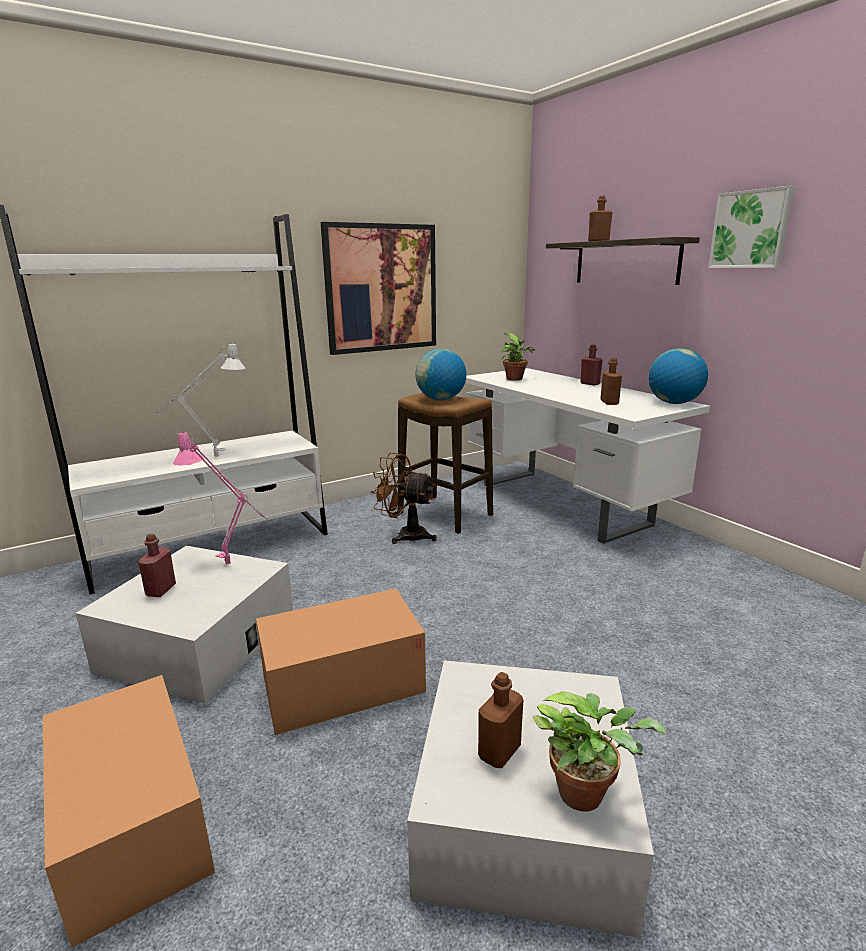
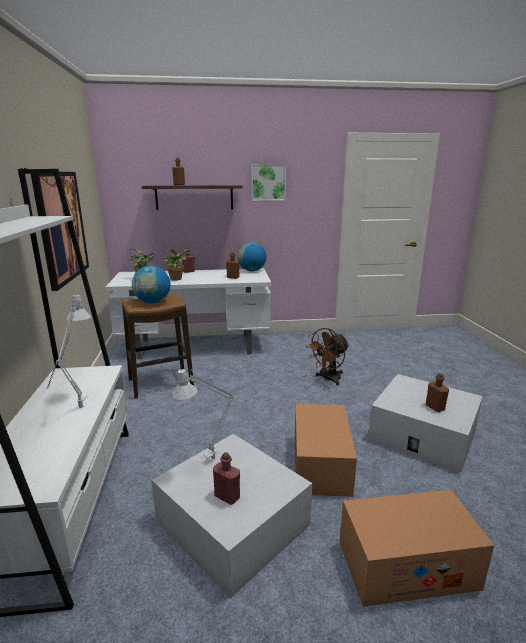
camera: 65 degrees left, 0 degrees up
(234, 566) = (218, 457): pink table lamp -> grey table lamp
(405, 535) = (171, 404): brown fan -> brown fan (328, 379)
(586, 793) = (457, 398): potted plant -> potted plant (177, 278)

